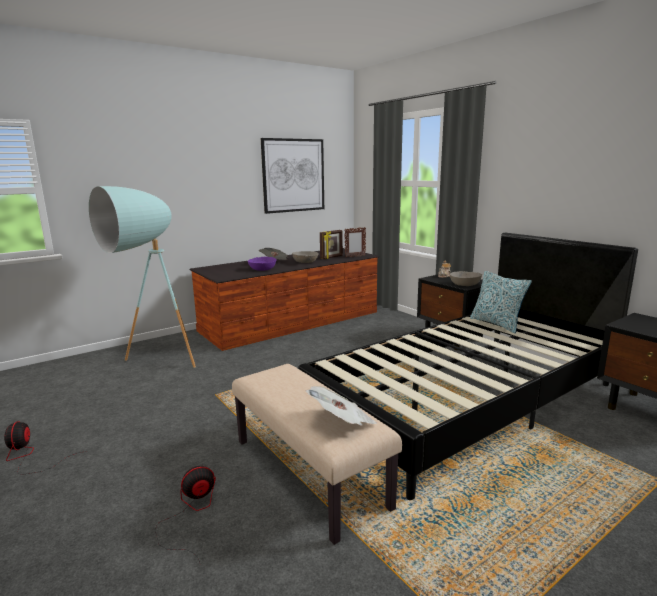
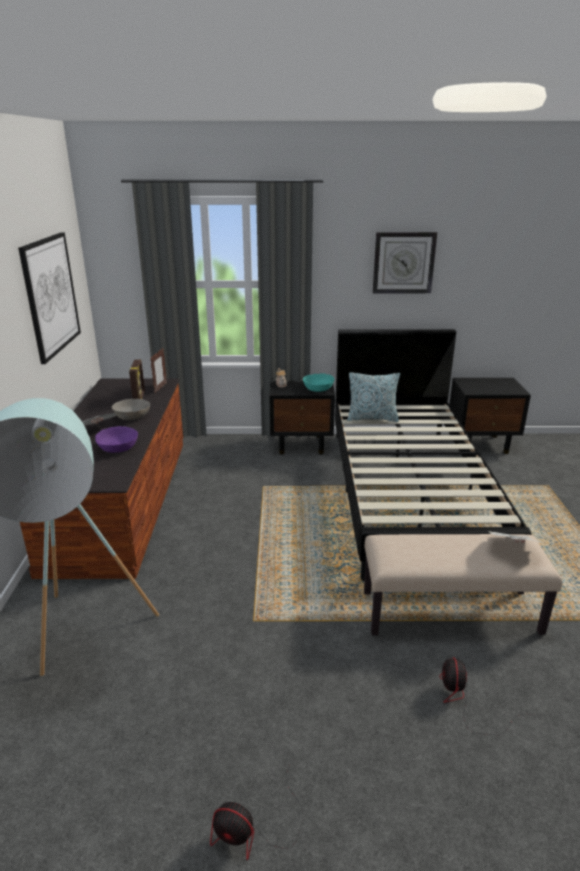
camera: 55 degrees left, 10 degrees up
(464, 284) = (318, 388): grey bowl -> turquoise bowl
(579, 163) = (403, 263): none -> wall clock

